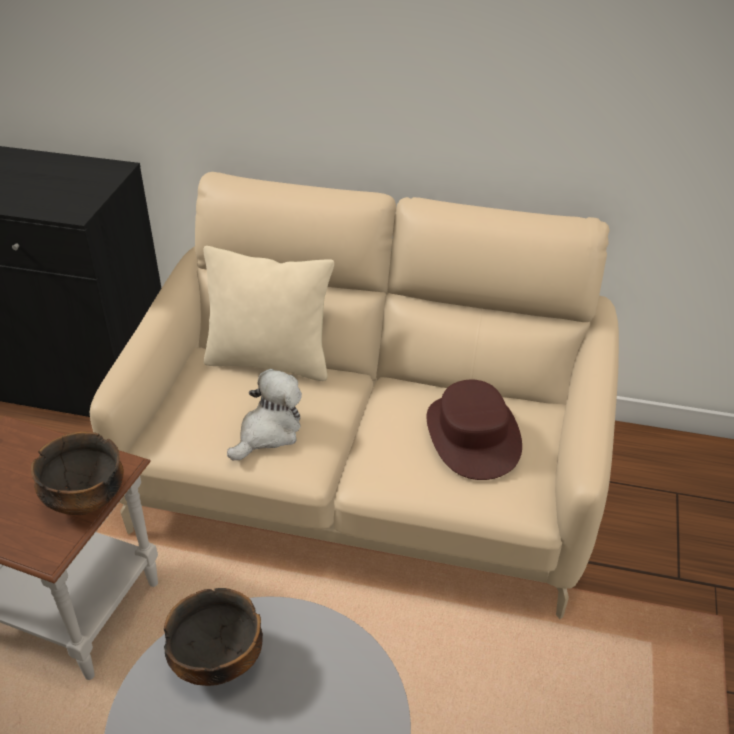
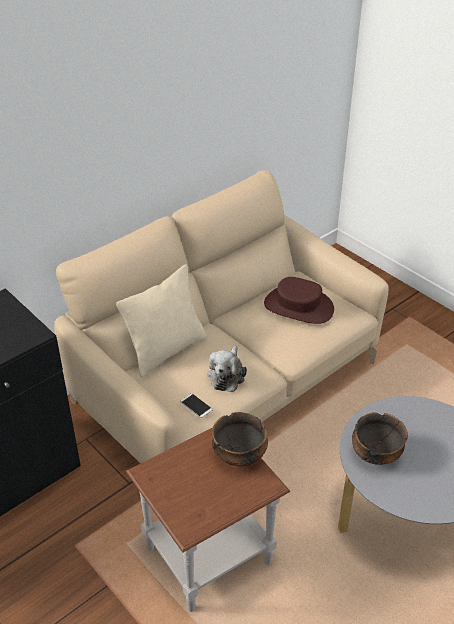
camera: 55 degrees left, 0 degrees up
(187, 431) = (196, 406): none -> phone
(268, 432) = (227, 375): plush toy -> plush toy turned 150 degrees counterclockwise

